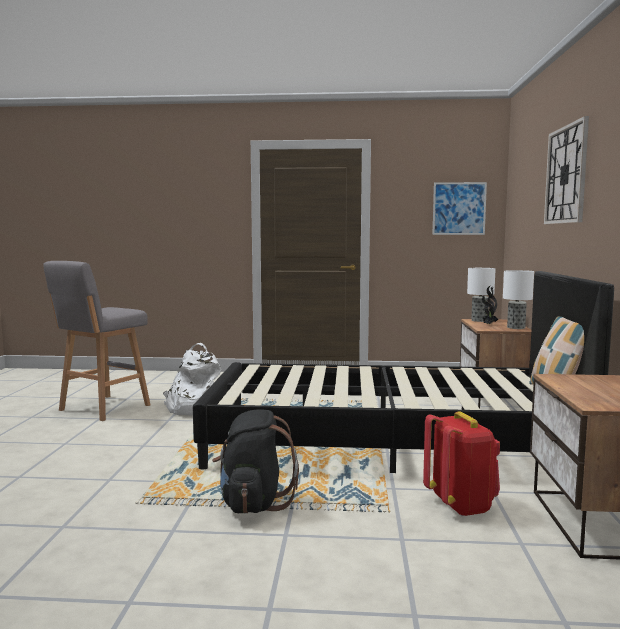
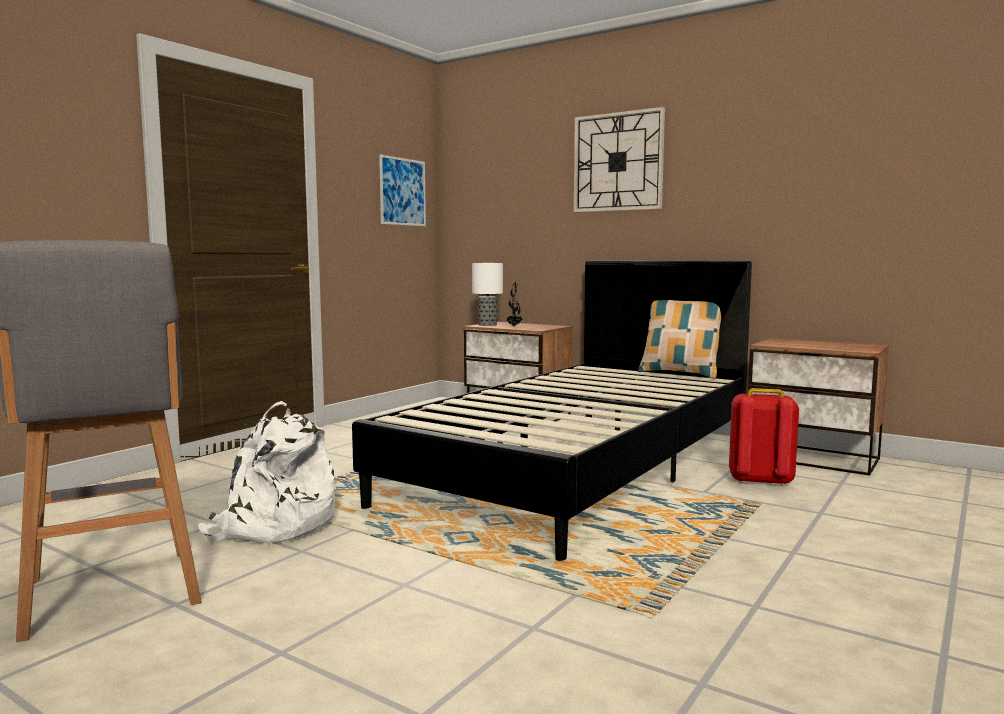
camera: 60 degrees left, 0 degrees up
(253, 503) = (700, 552): black backpack -> none
(515, 327) = (545, 325): table lamp -> none

